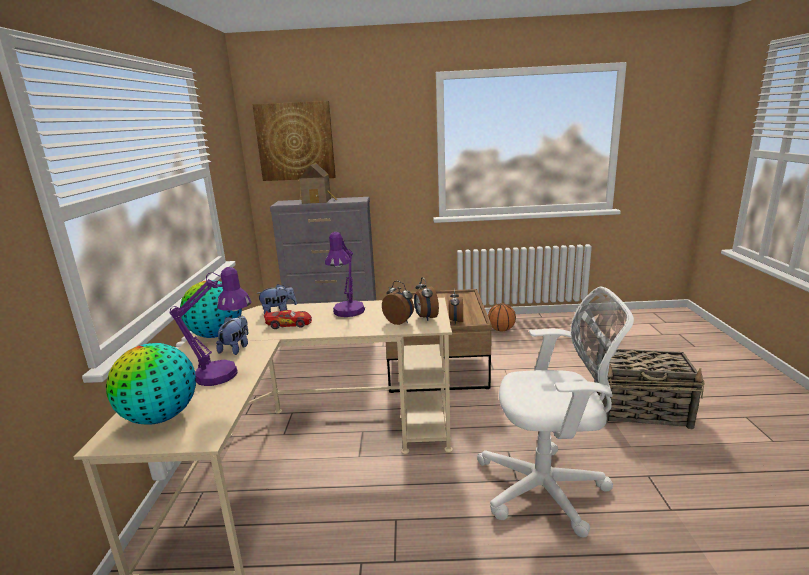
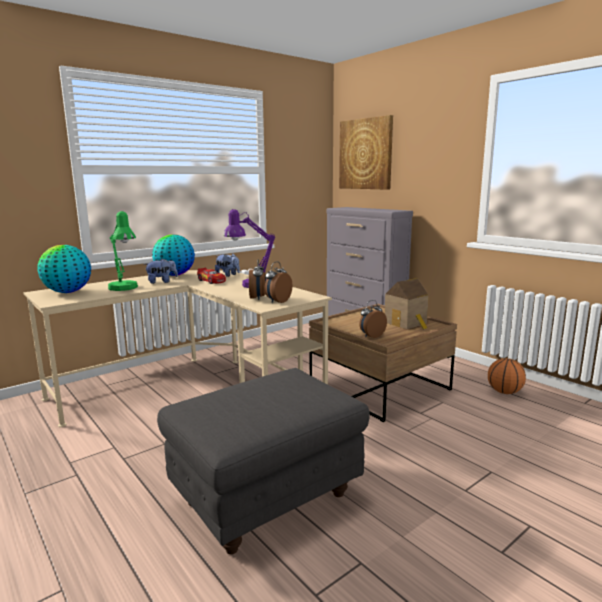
camera: 50 degrees right, 5 degrees down
(225, 375) = (125, 289): purple table lamp -> green table lamp
(318, 201) = (365, 209): toy house -> toy house (407, 323)
(548, 489) = (266, 500): white office chair -> grey ottoman
(641, 411) = (492, 528): basket -> none

